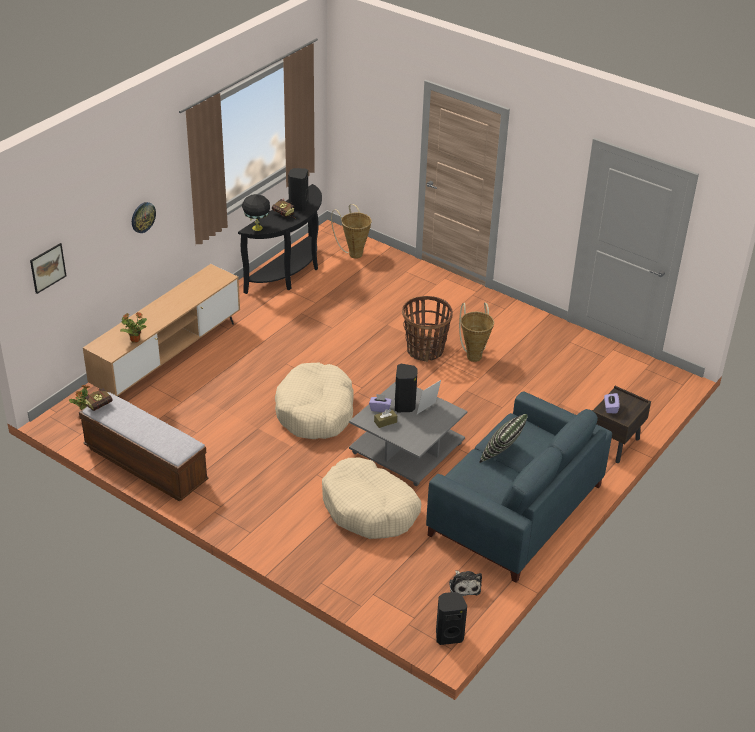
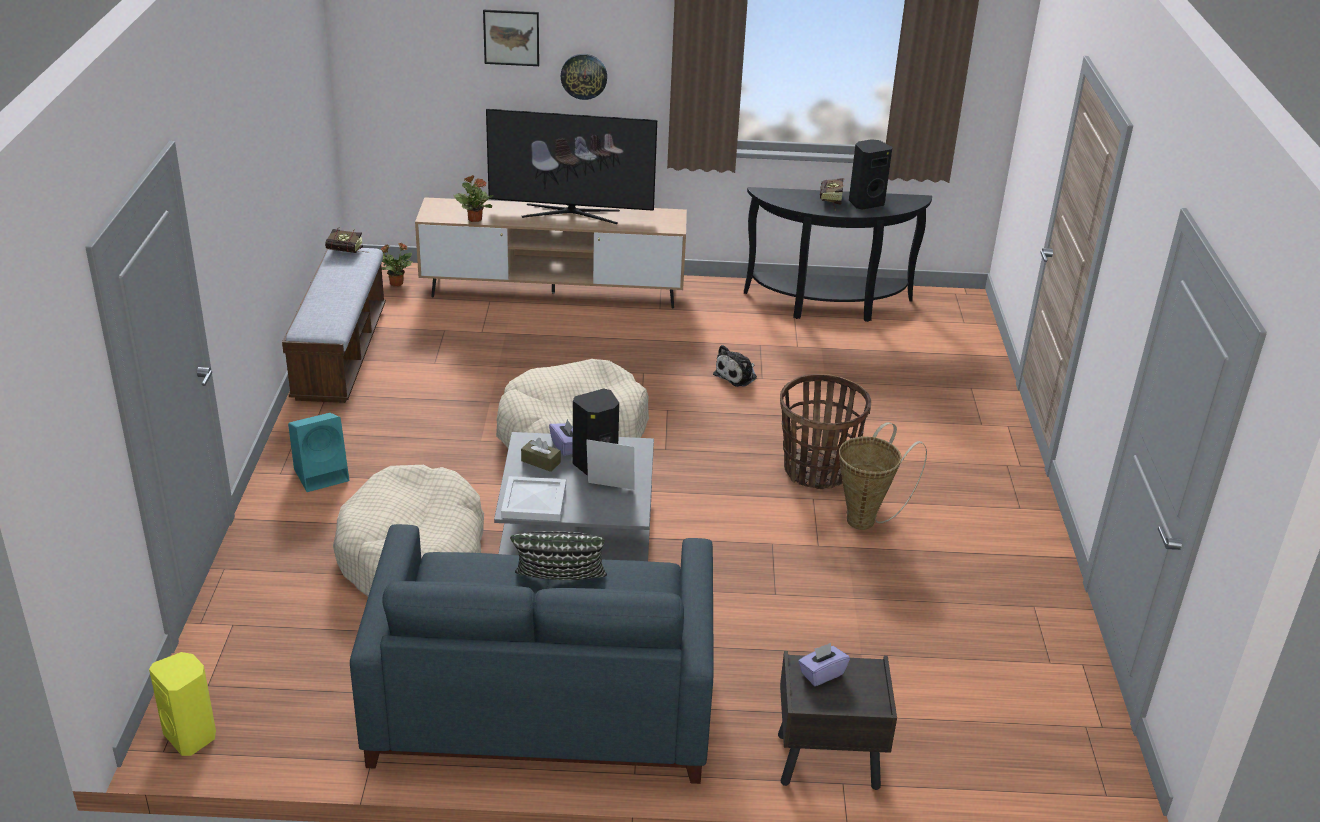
camera: 55 degrees right, 5 degrees down
(47, 268) = (401, 60): picture -> picture (511, 37)
(169, 303) = (570, 213): none -> television
(257, 228) = (773, 194): black table lamp -> none
(267, 516) = (323, 474): none -> turquoise speaker
(354, 253) = (945, 334): basket -> none
(416, 437) = (533, 501): none -> white tray
(448, 635) = (192, 736): black speaker -> yellow speaker
(464, 586) = (315, 711): plush toy -> plush toy (737, 375)

